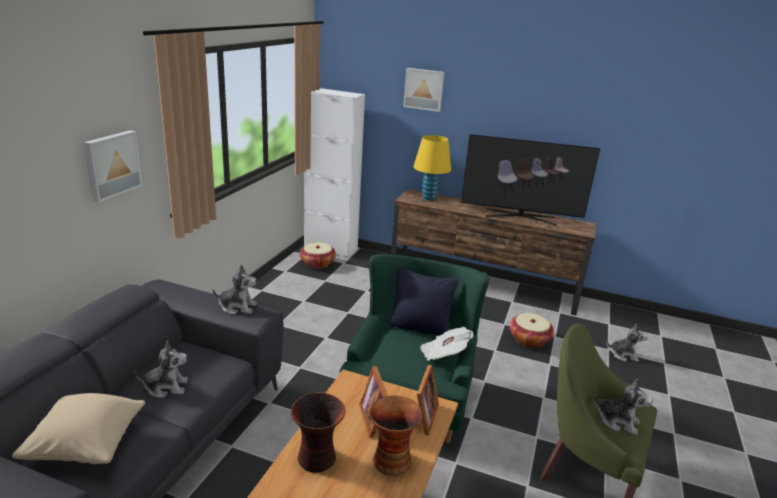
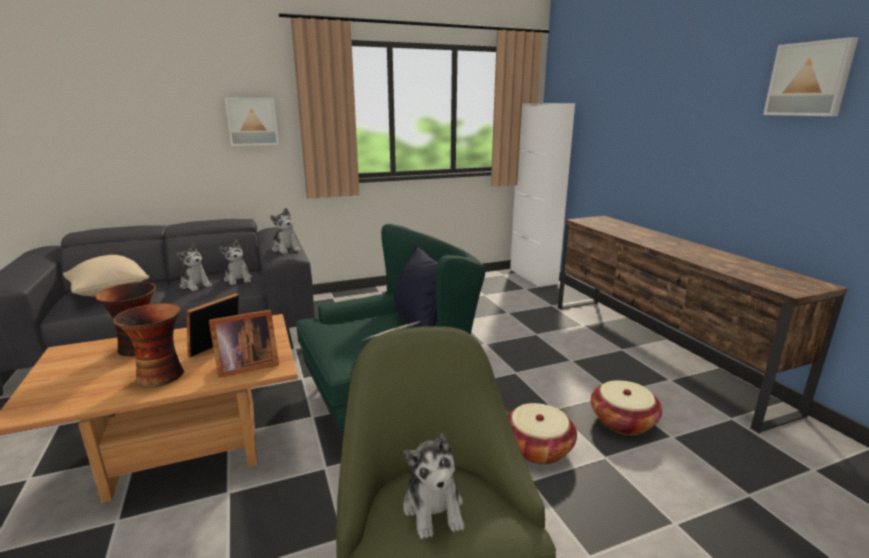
camera: 50 degrees right, 5 degrees down
(317, 263) = (500, 282): basket -> basket (537, 448)
(424, 89) = (628, 88): picture -> picture (809, 79)
(429, 198) = (611, 224): yellow table lamp -> none
(520, 216) = (704, 256): television -> none
(623, 355) = (769, 516): plush toy -> plush toy (238, 279)

